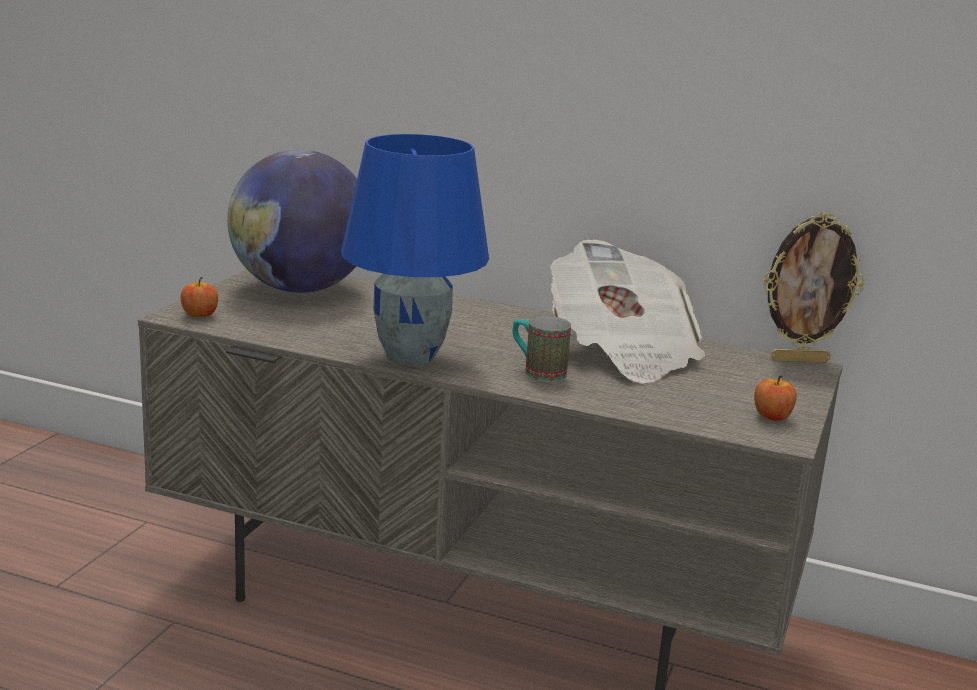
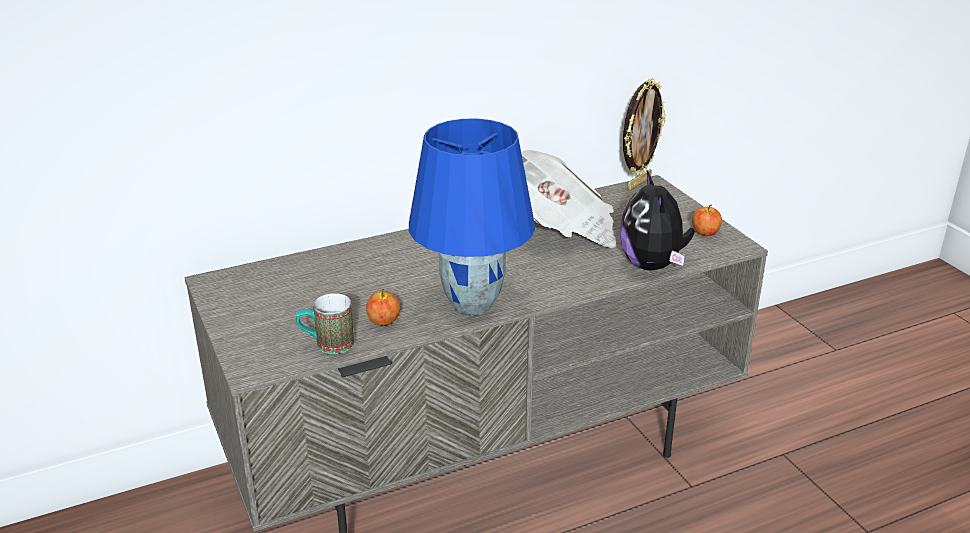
camera: 45 degrees left, 10 degrees up
(199, 315) = (267, 357): apple -> apple (384, 321)
(299, 289) = (275, 289): globe -> none
(537, 371) = (554, 271): mug -> mug (326, 345)
(645, 409) = (653, 265): none -> plush toy

